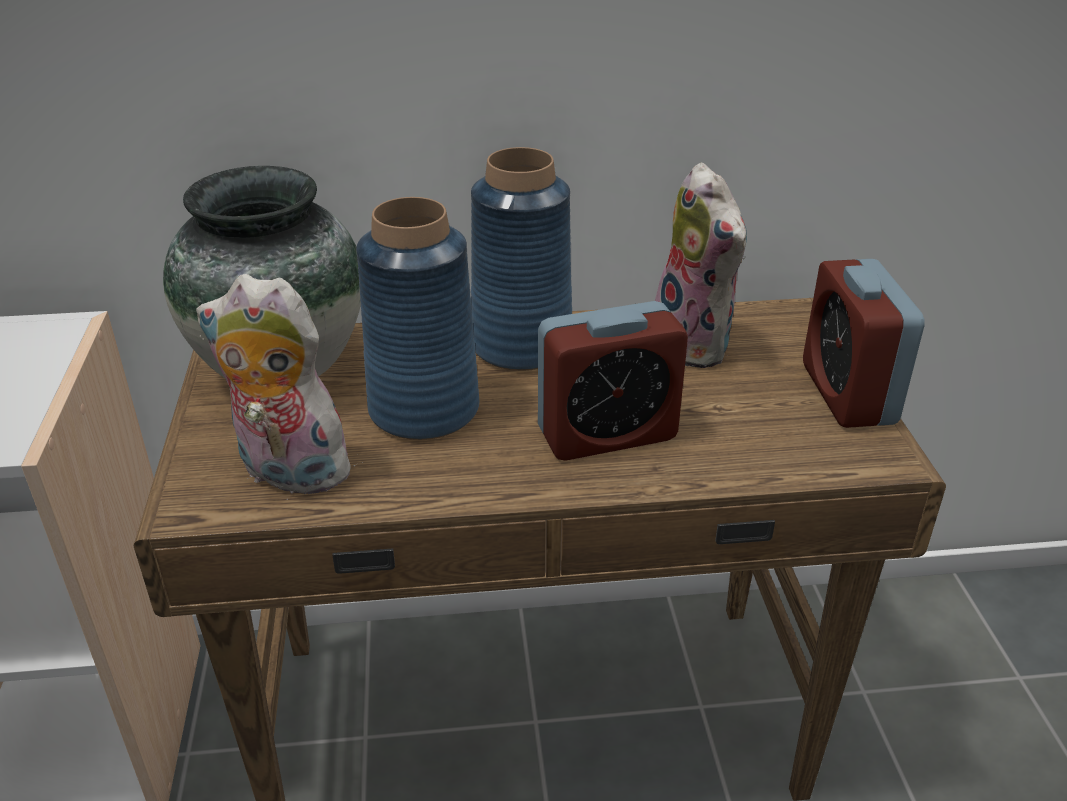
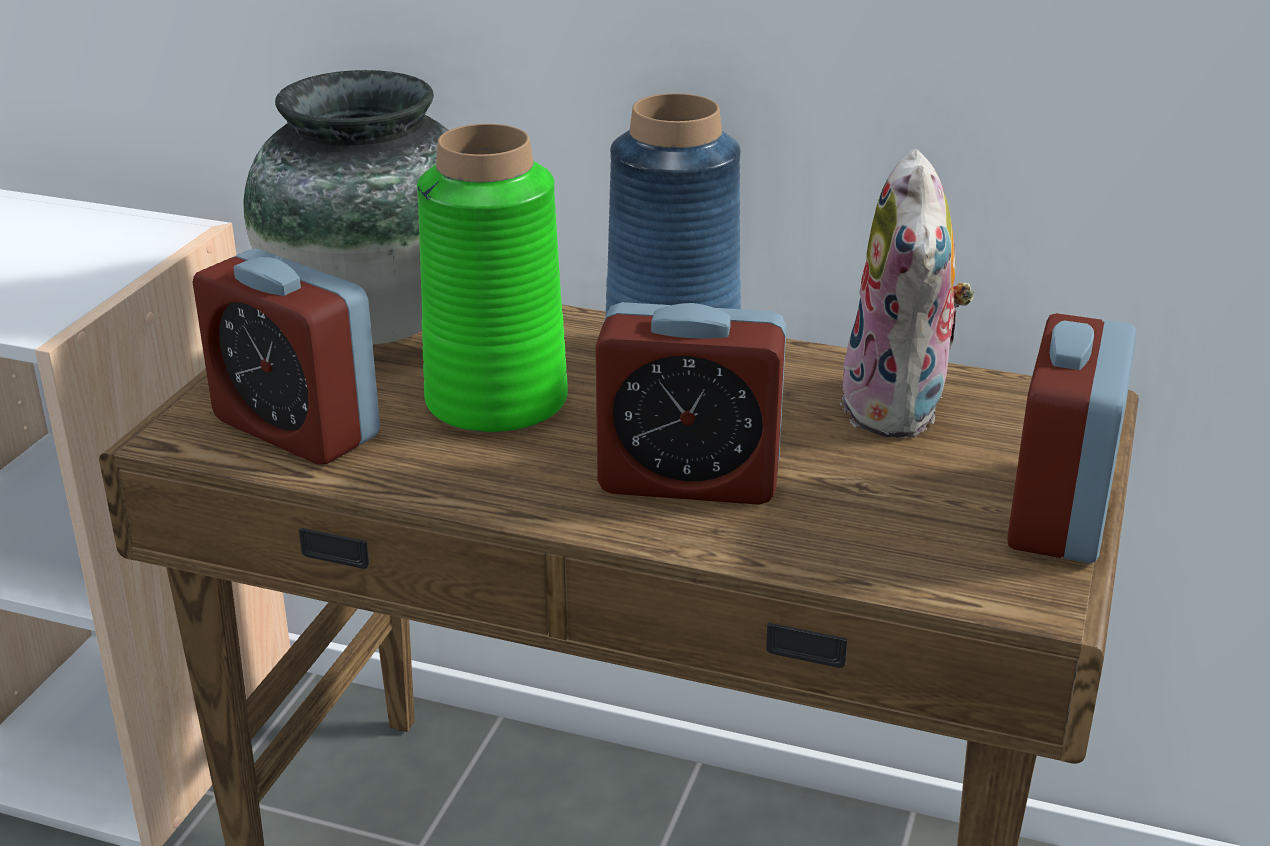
camera: 25 degrees right, 5 degrees down
(287, 473) = (296, 428): plush toy -> alarm clock
(425, 409) = (498, 401): blue vase -> green vase

